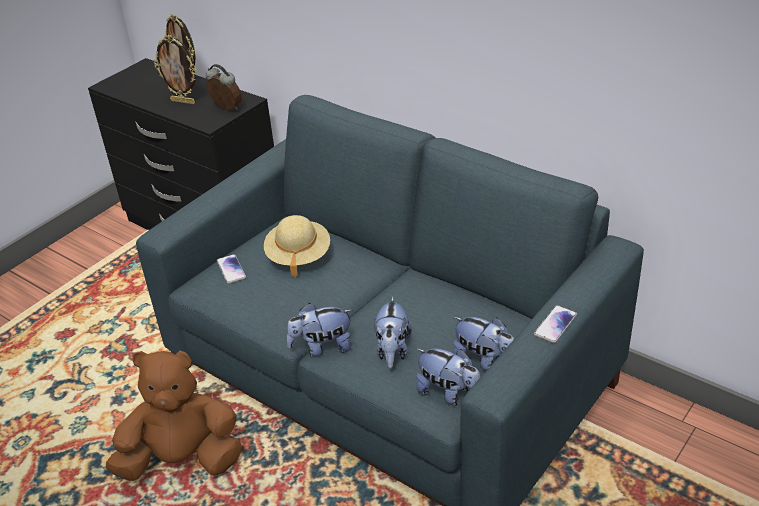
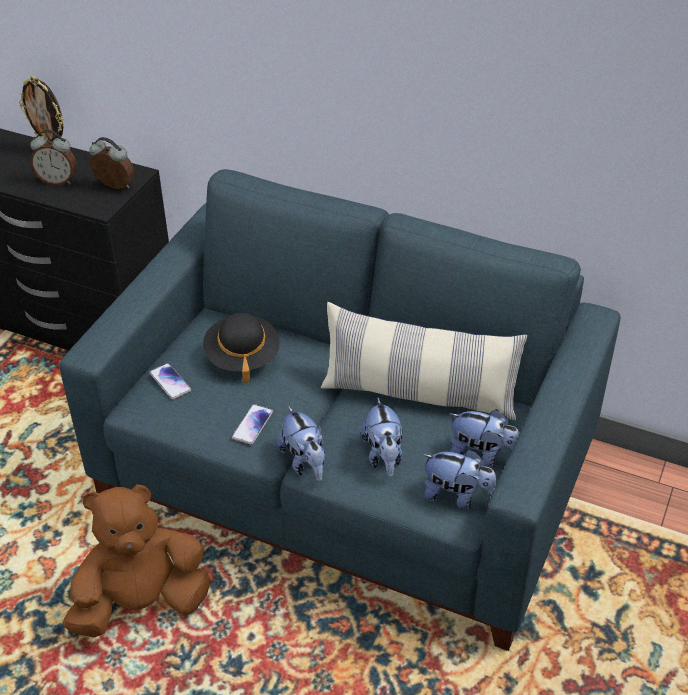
camera: 15 degrees left, 5 degrees up
(183, 101) = (57, 181): picture frame -> alarm clock
(298, 256) = (242, 357): beige hat -> black hat
(322, 348) = (305, 462): plush toy -> plush toy turned 90 degrees counterclockwise
(444, 303) = (419, 394): none -> pillow
(555, 325) = (560, 411): phone -> phone (252, 425)

